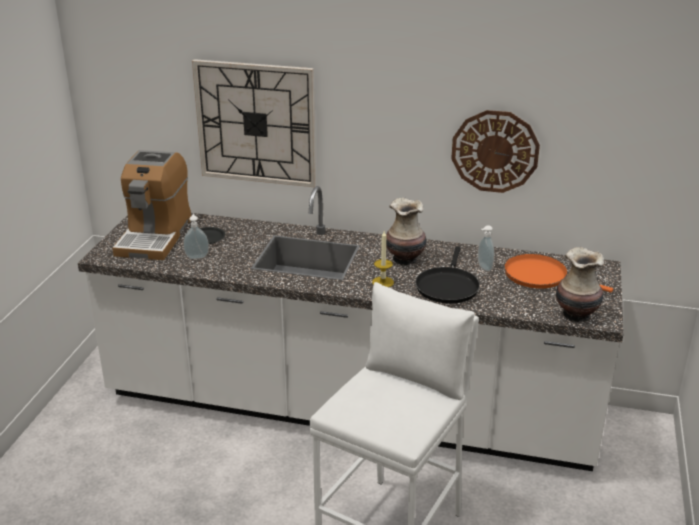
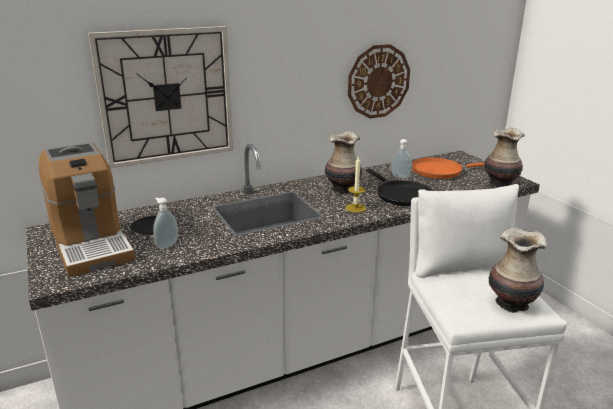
camera: 40 degrees left, 5 degrees down
(391, 421) = (512, 304): none -> vase

